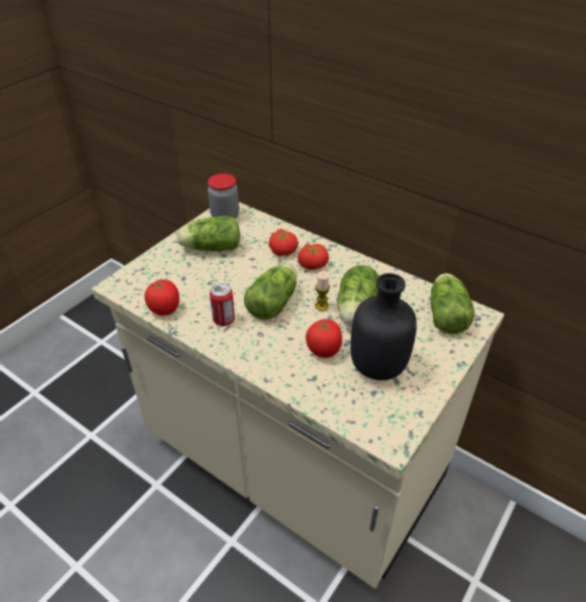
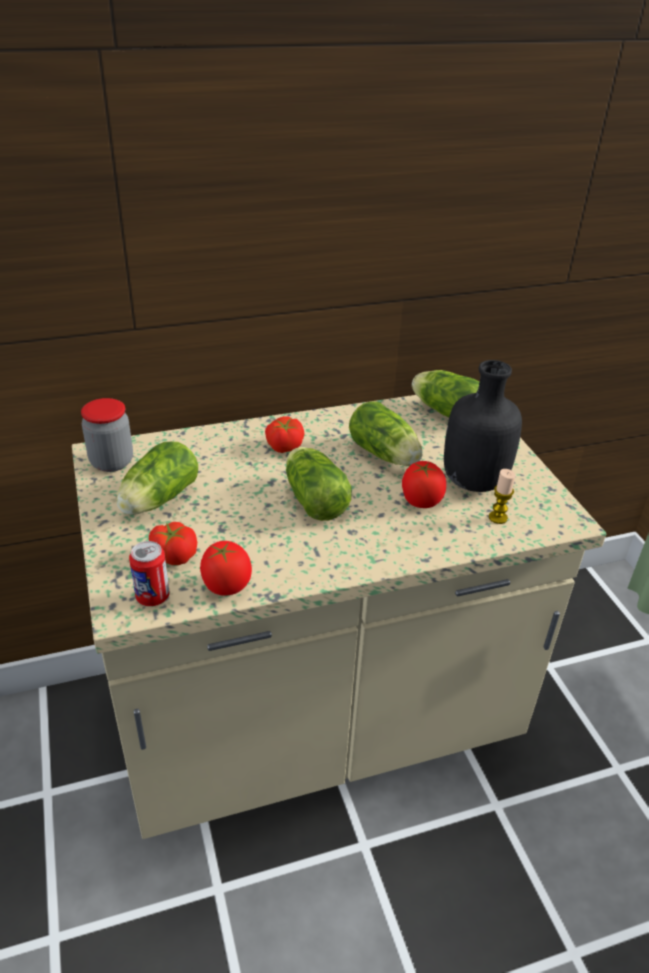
camera: 55 degrees left, 5 degrees down
(224, 320) = (300, 547): can -> can (153, 597)
(283, 250) = (236, 452): tomato -> tomato (174, 554)
(321, 306) = (355, 471): candle -> candle (498, 517)

